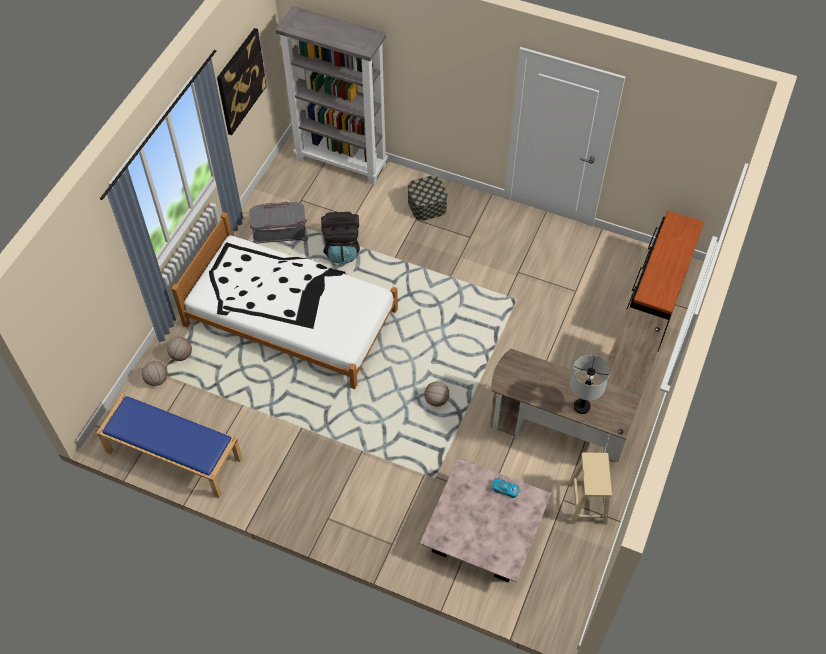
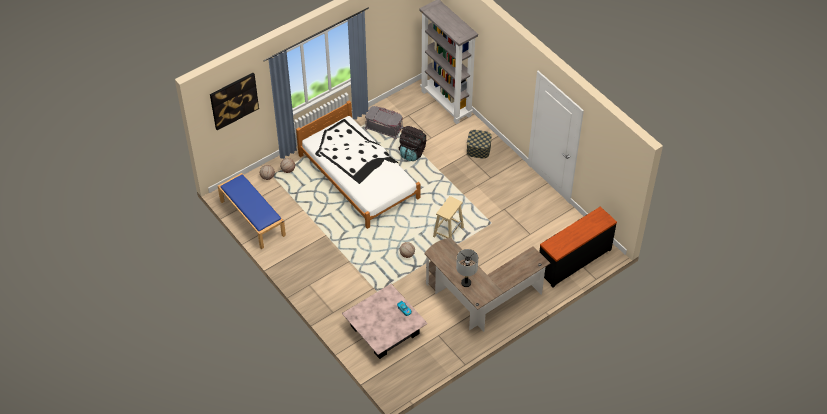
camera: 30 degrees right, 5 degrees down
(240, 81) = (389, 30): picture -> picture (234, 100)
(587, 502) = (450, 343): beige stool -> beige stool (448, 231)

